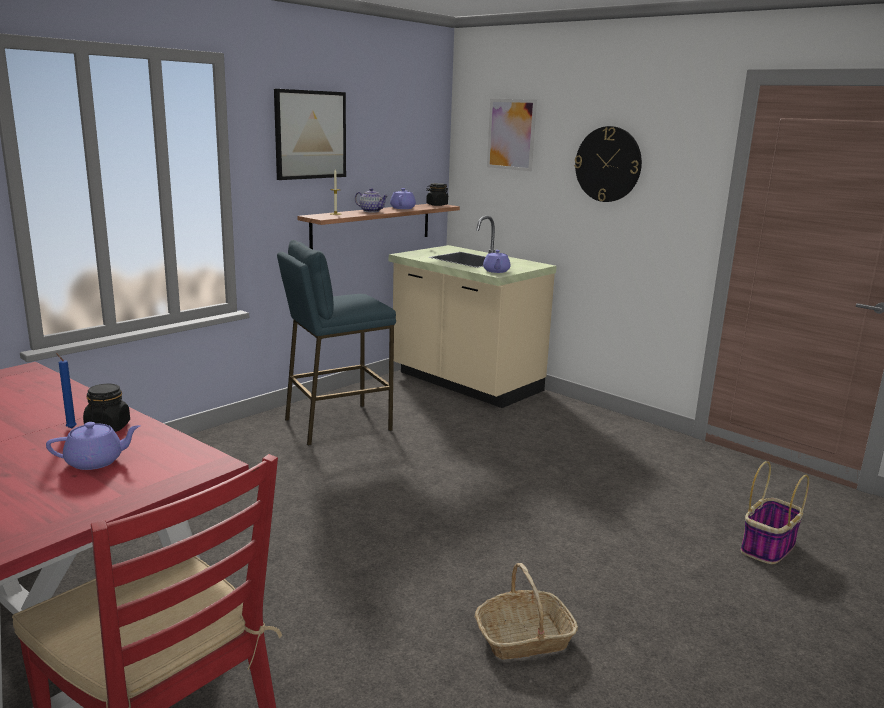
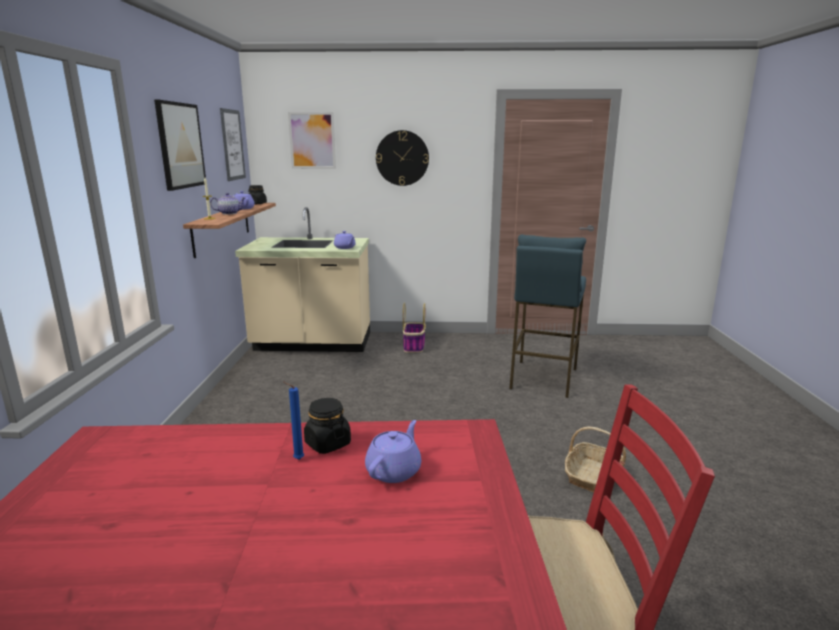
camera: 40 degrees left, 0 degrees up
(336, 424) = (268, 403): blue stool -> blue stool (542, 378)
(414, 135) = (232, 145): none -> picture
(768, 548) = (602, 376): basket -> basket (414, 346)

